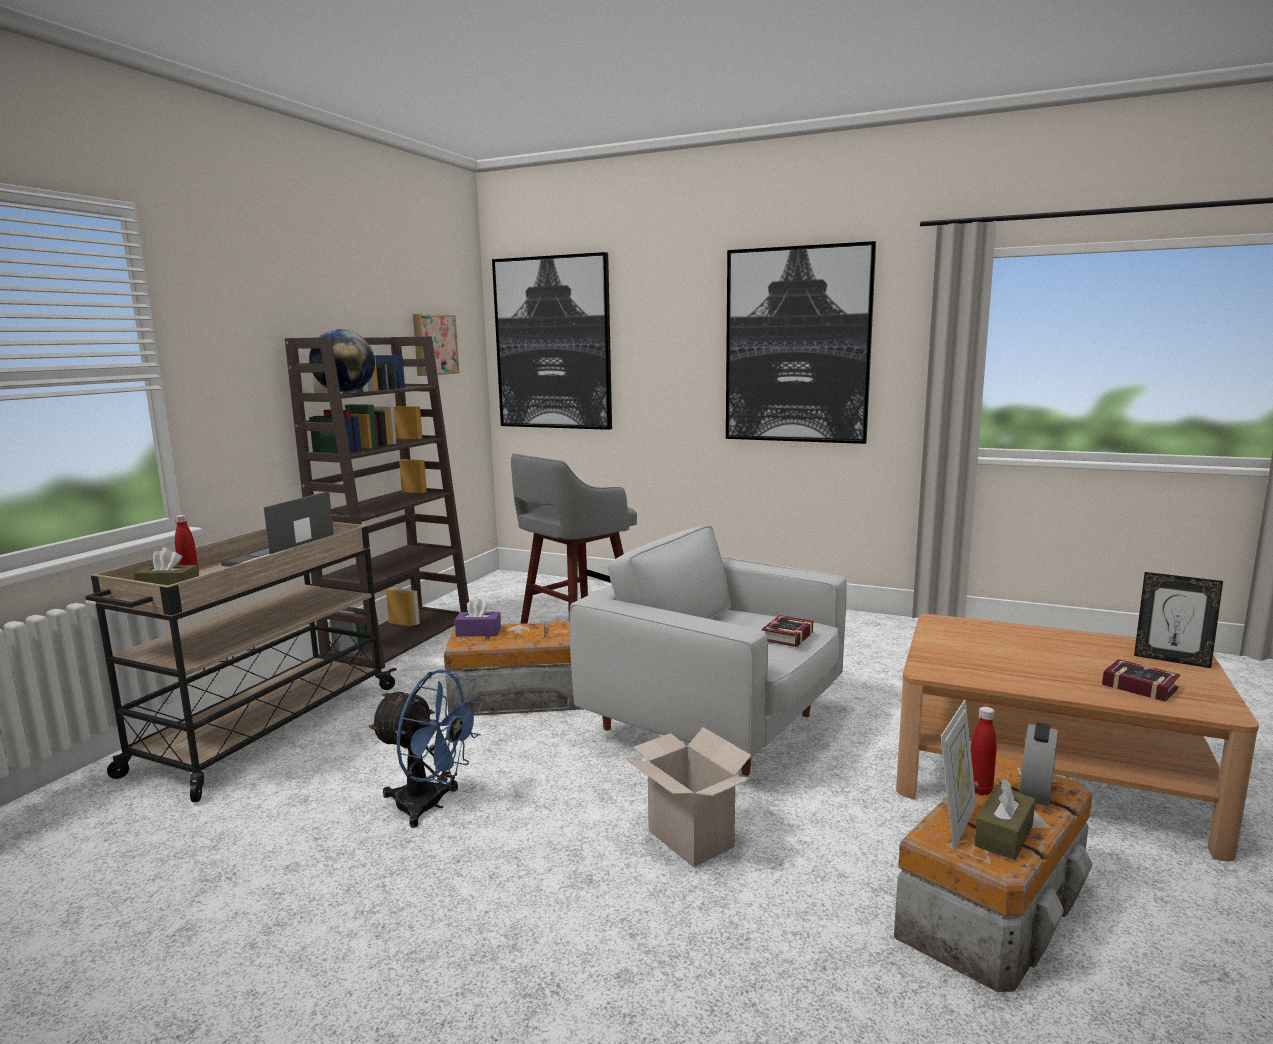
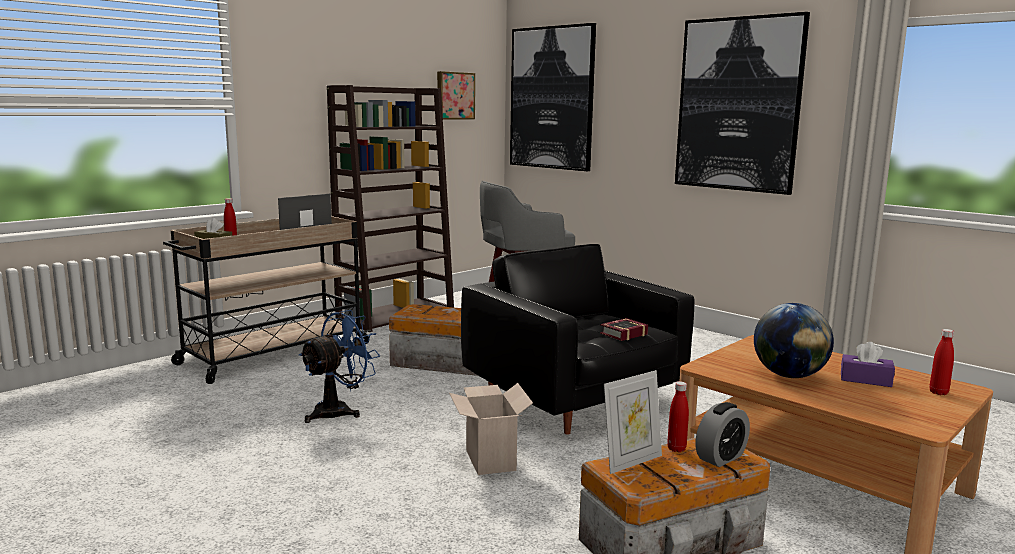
camera: 20 degrees right, 0 degrees up
(345, 392) = (364, 126): globe -> globe (789, 375)
(430, 805) = (339, 411): blue fan -> blue fan turned 90 degrees counterclockwise
(478, 632) = (421, 308): purple tissue box -> purple tissue box (865, 380)
(716, 724) = (575, 401): white armchair -> black armchair
(1004, 835) = (659, 474): brown tissue box -> none
(1137, 685) = (874, 402): book -> none
(1171, 660) = (938, 392): picture frame -> red bottle

